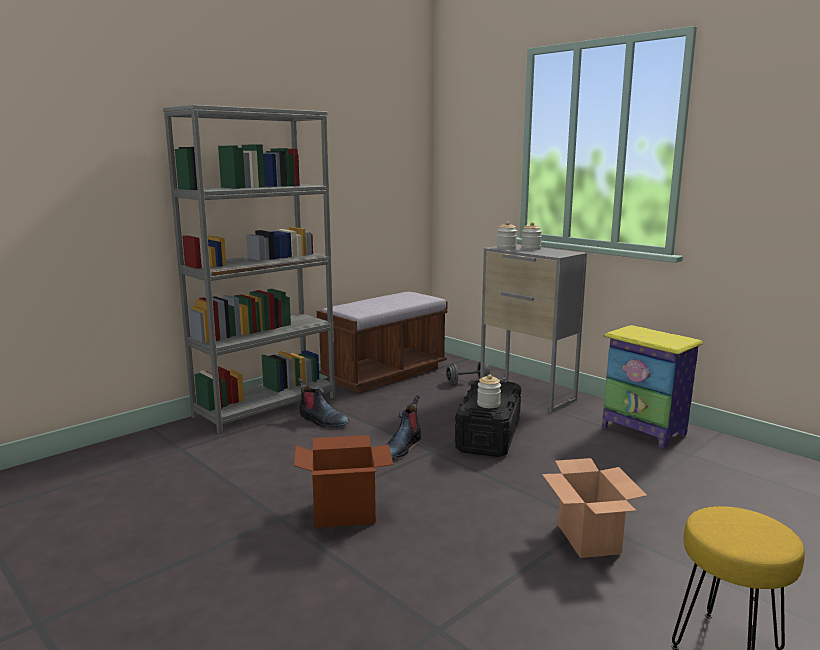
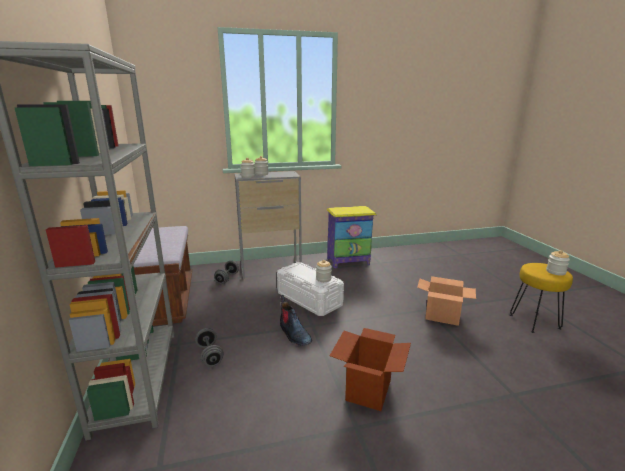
camera: 60 degrees left, 5 degrees up
(322, 421) = (210, 355): boot -> grey dumbbell
(489, 434) = (309, 299): black storage box -> white storage box
(750, 539) = (555, 272): none -> jar

